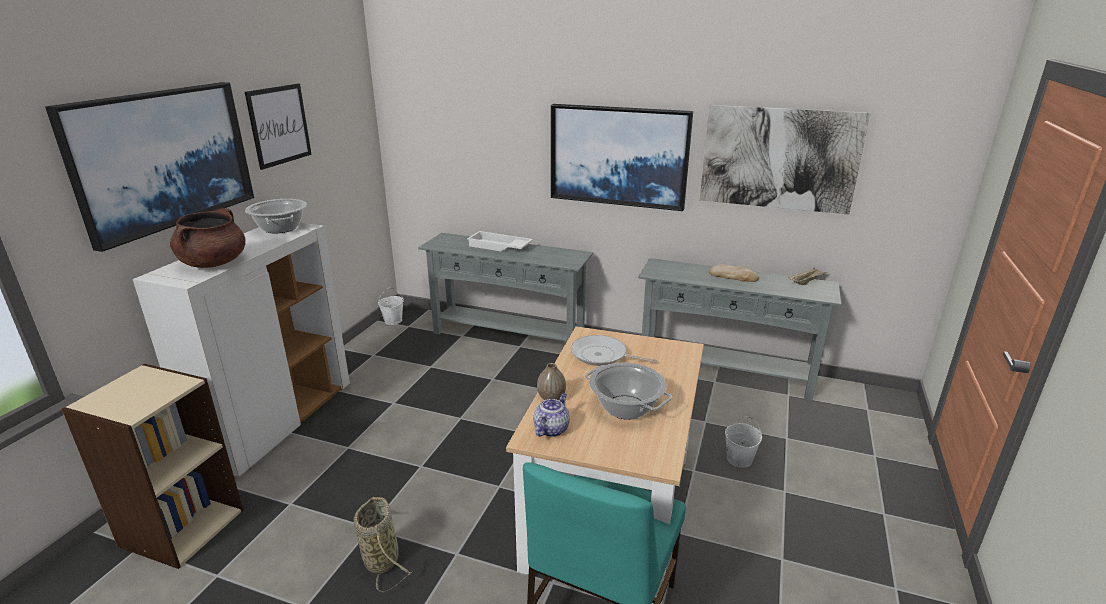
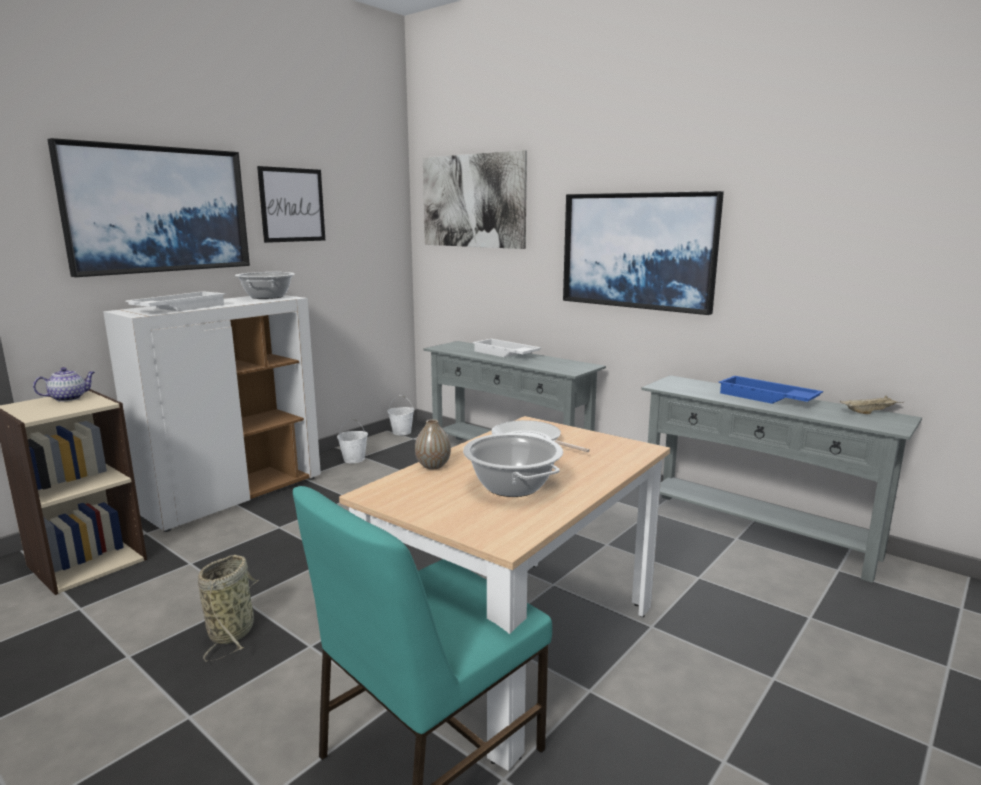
camera: 20 degrees right, 10 degrees down
(214, 263) = (179, 308): brown cooking pot -> white tray
(551, 429) = (405, 490): teapot -> teapot (69, 398)
(733, 276) = (766, 398): bread -> blue tray
(739, 459) = (724, 626): white bucket -> white bucket (354, 459)
(779, 159) = (833, 246): picture -> picture (473, 201)

